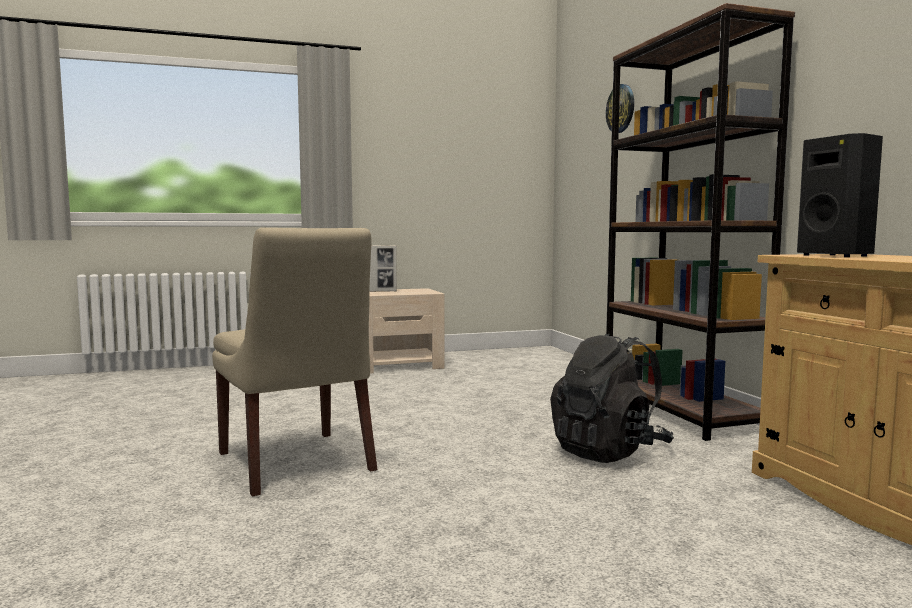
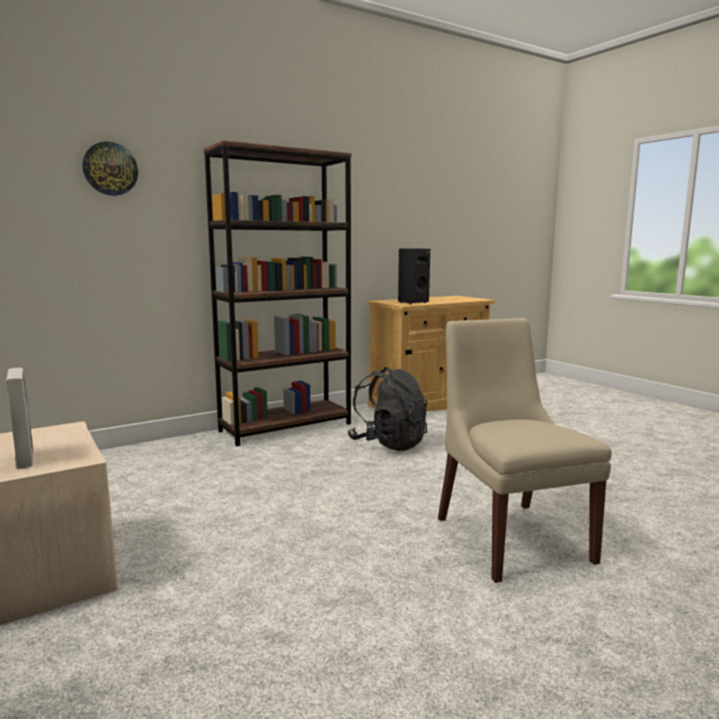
camera: 105 degrees left, 5 degrees up
(297, 464) = (509, 536): beige chair -> beige chair turned 60 degrees counterclockwise

